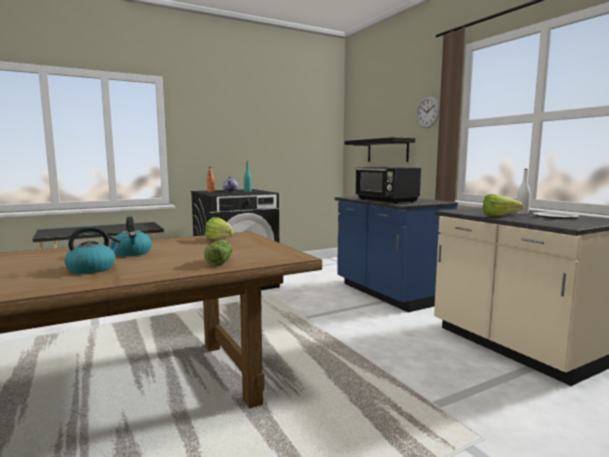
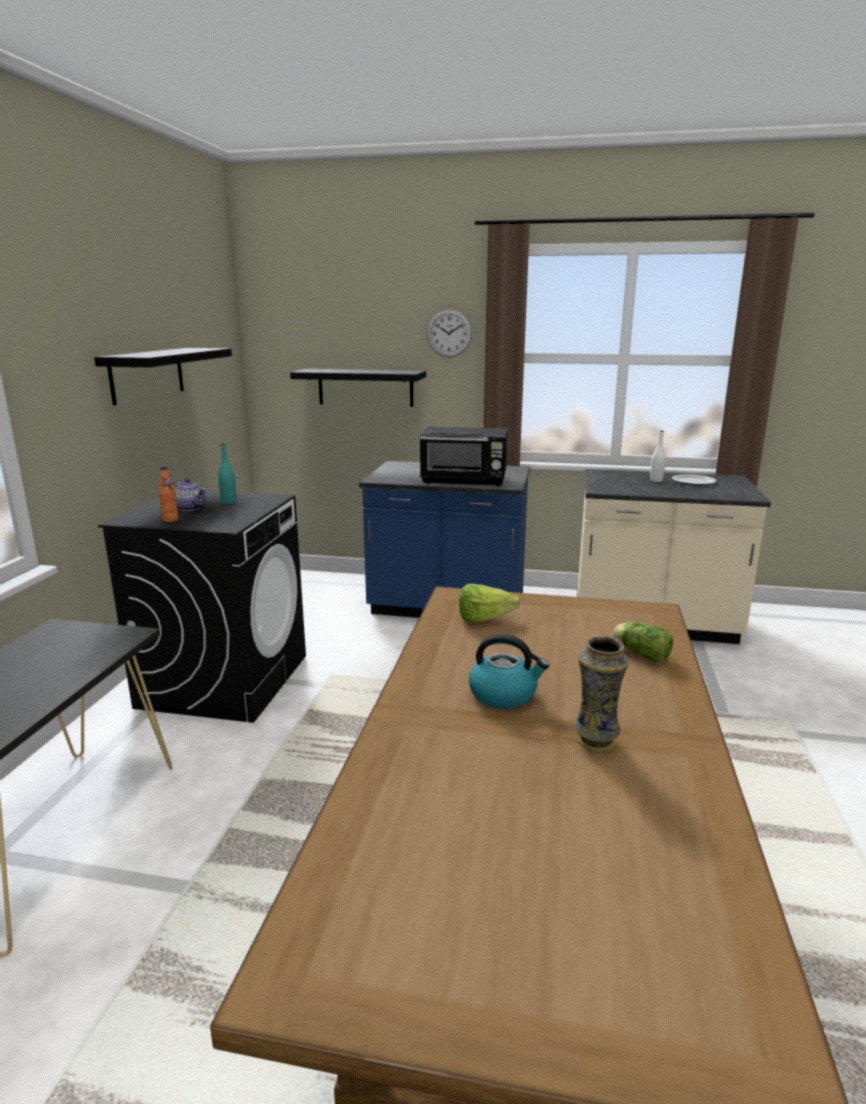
camera: 50 degrees left, 10 degrees up
(92, 269) = (595, 742): kettle -> vase
(257, 136) = (147, 374): none -> black shelf
(502, 216) = (668, 491): lettuce -> none

